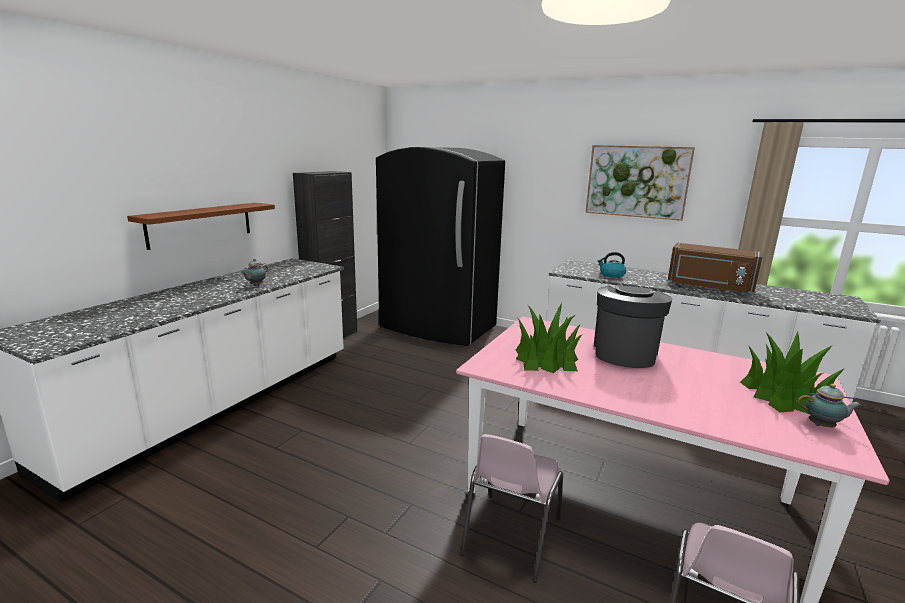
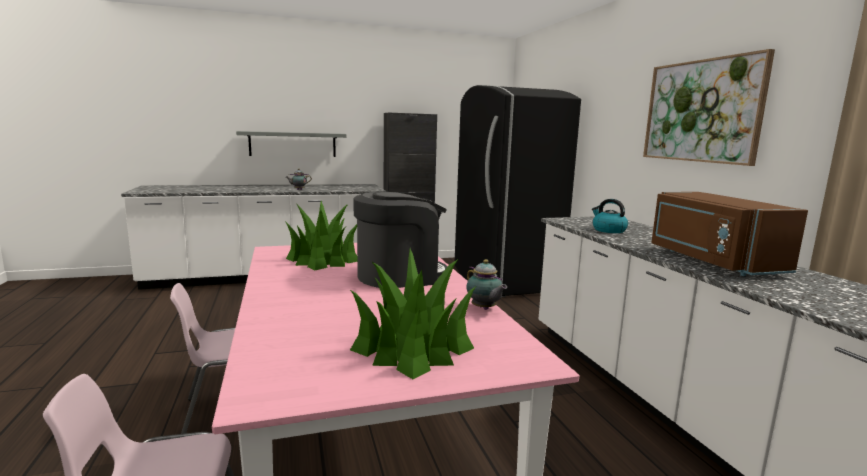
camera: 45 degrees right, 5 degrees down
(200, 224) = (293, 144): brown shelf -> grey shelf
(823, 426) = (341, 375): teapot -> teapot (484, 309)

